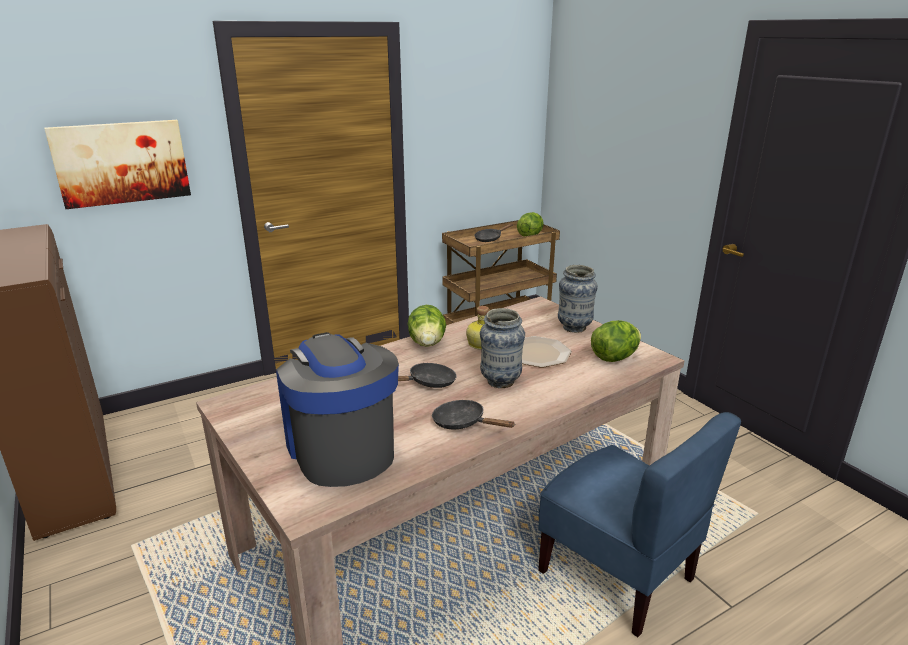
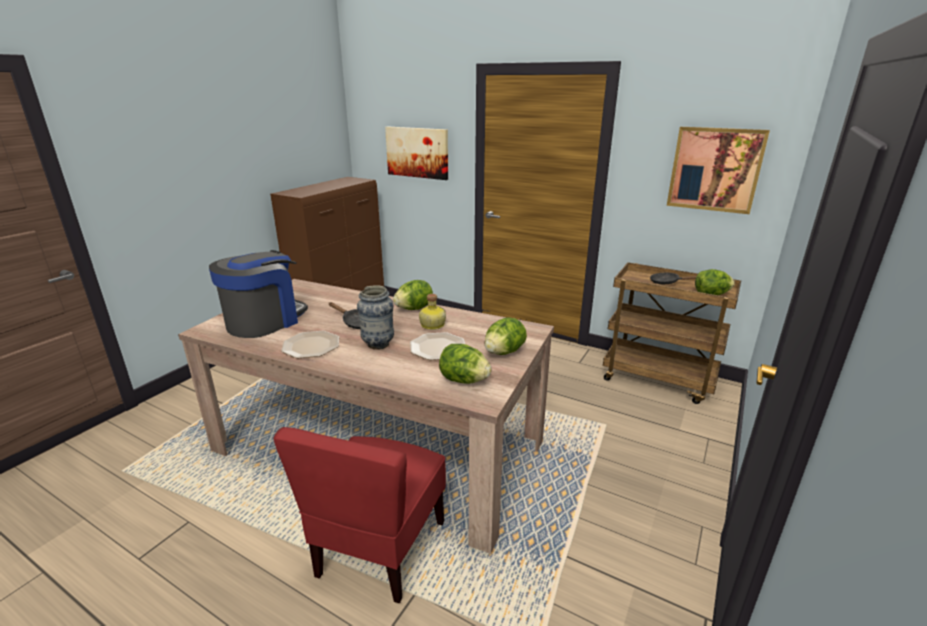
camera: 60 degrees right, 0 degrees up
(463, 423) = (311, 346): black frying pan -> plate
(492, 125) = (715, 169): none -> picture
(574, 328) = (504, 352): vase -> lettuce
(617, 574) = (380, 548): blue chair -> red chair

